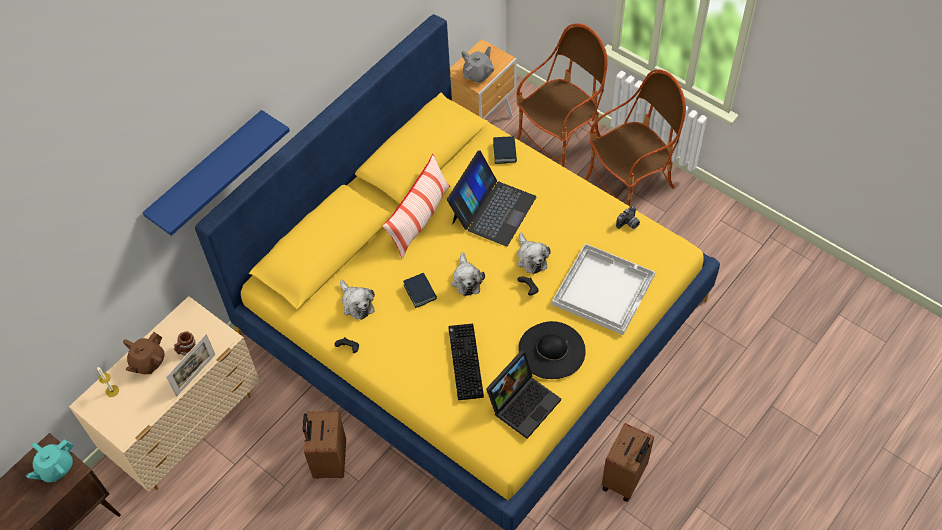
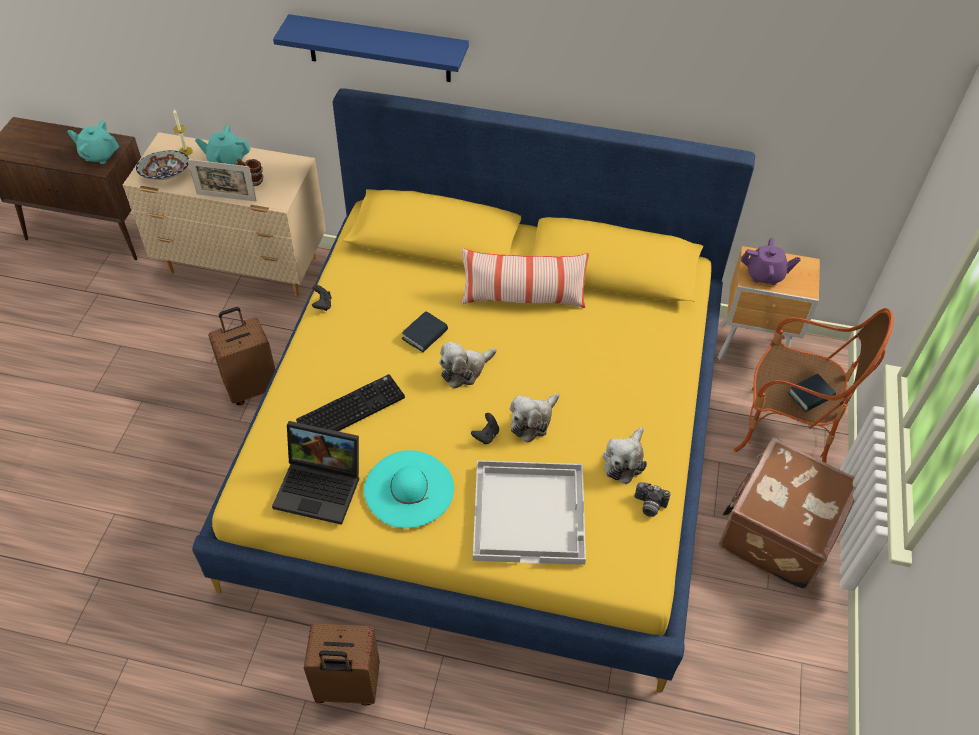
camera: 60 degrees right, 5 degrees down
(135, 414) = (166, 175): none -> bowl
(148, 362) = (226, 161): brown teapot -> turquoise teapot
(356, 304) = (382, 289): plush toy -> plush toy (624, 461)
(478, 74) = (765, 275): grey teapot -> purple teapot
(492, 210) = (577, 357): laptop -> none
(505, 152) = (669, 339): book -> book (810, 396)
(551, 350) = (409, 489): black hat -> turquoise hat
(630, 186) = (776, 532): armchair -> brown suitcase

